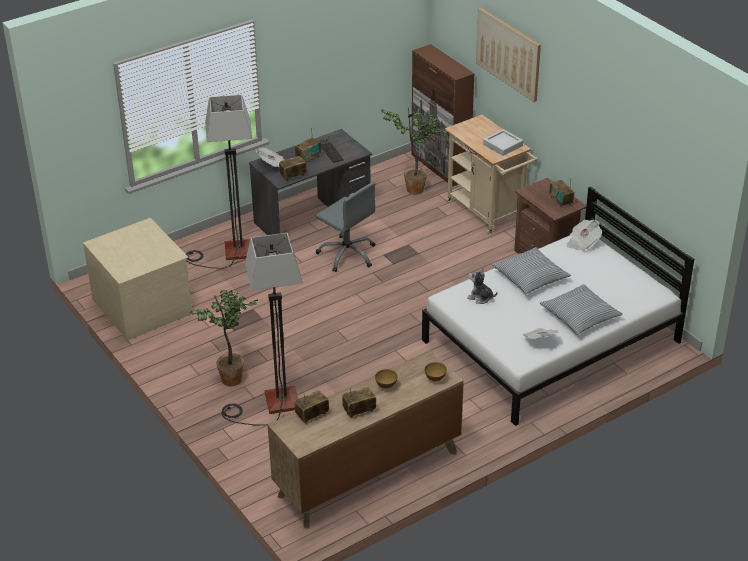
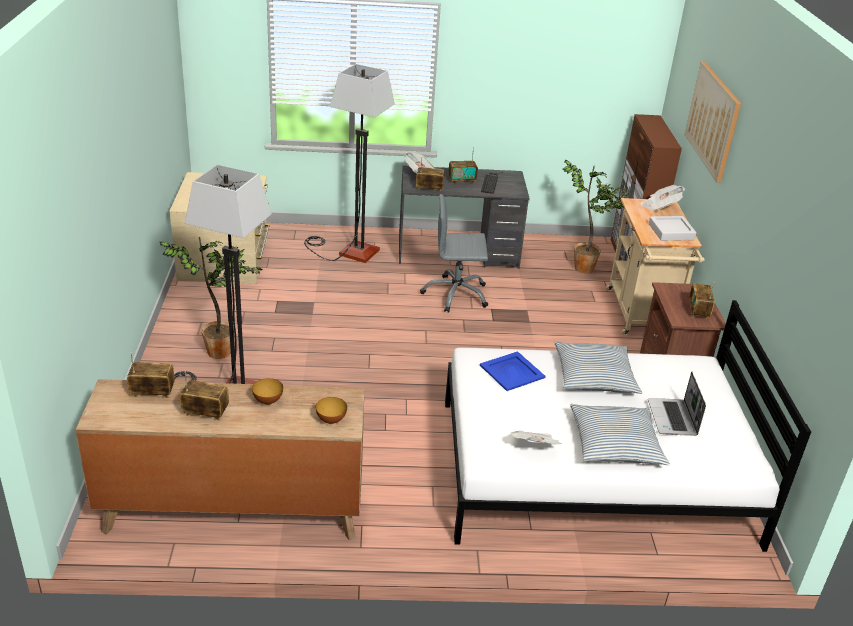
camera: 30 degrees right, 5 degrees down
(347, 254) = (456, 295): grey office chair -> grey office chair turned 105 degrees clockwise
(480, 297) = (512, 372): plush toy -> blue tray
(582, 243) = (697, 368): newspaper -> newspaper (660, 207)
(597, 284) = (673, 418): none -> laptop

